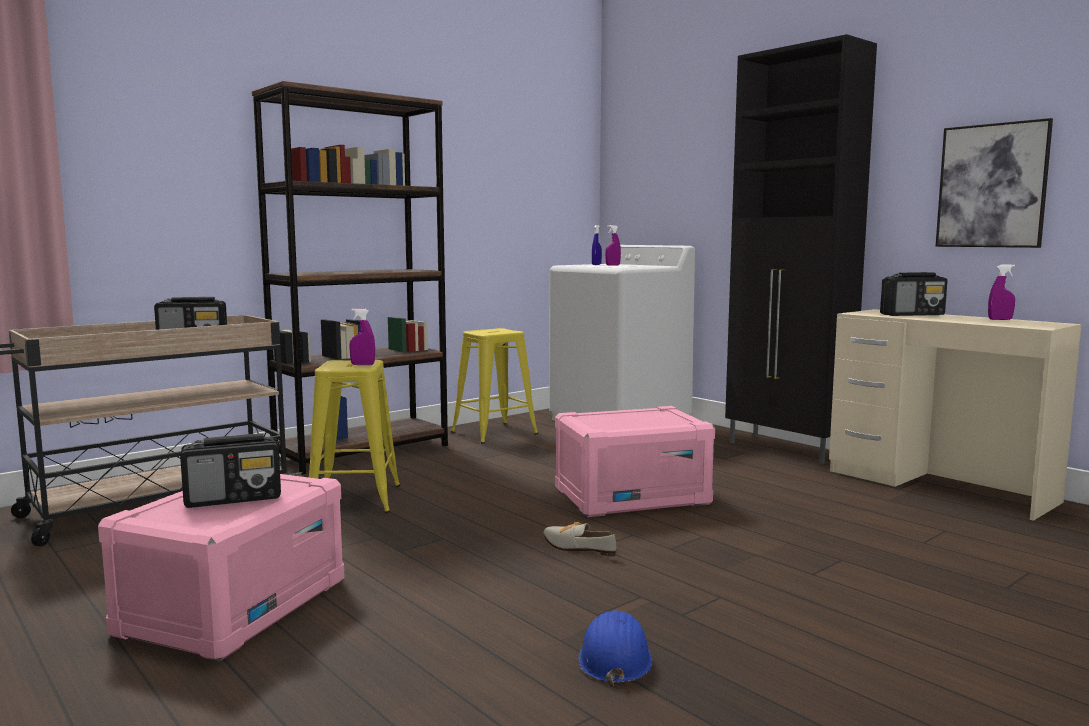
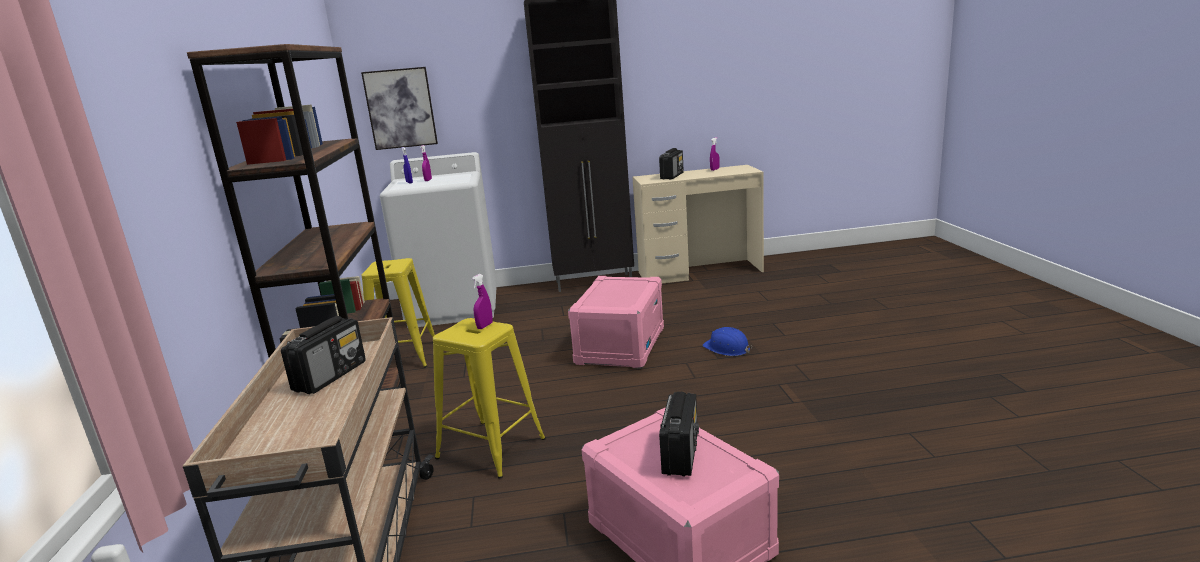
camera: 55 degrees left, 10 degrees up
(576, 547) = (689, 384): shoe -> none
(614, 658) = (850, 411): blue hard hat -> blue hard hat (727, 348)
(992, 186) = (691, 91): picture -> picture (400, 108)

